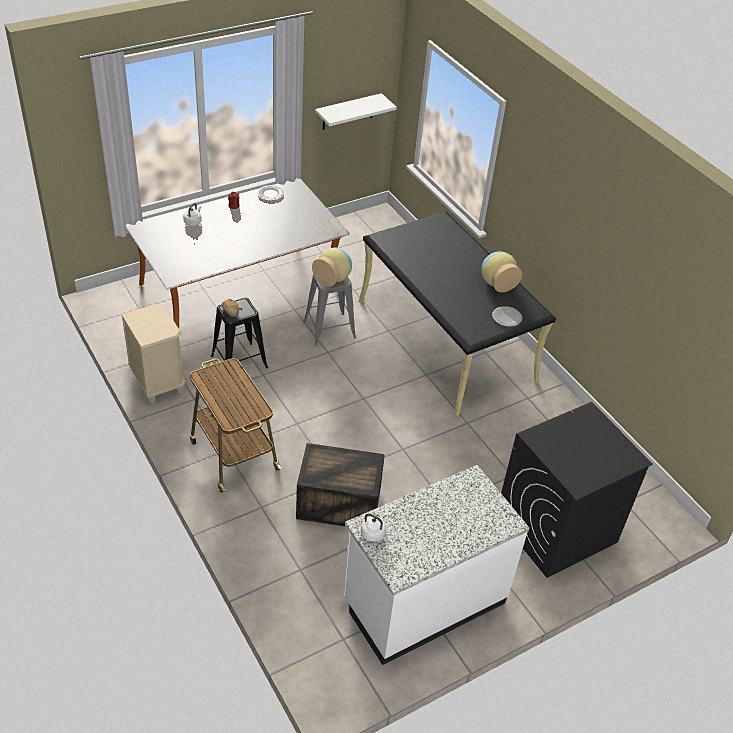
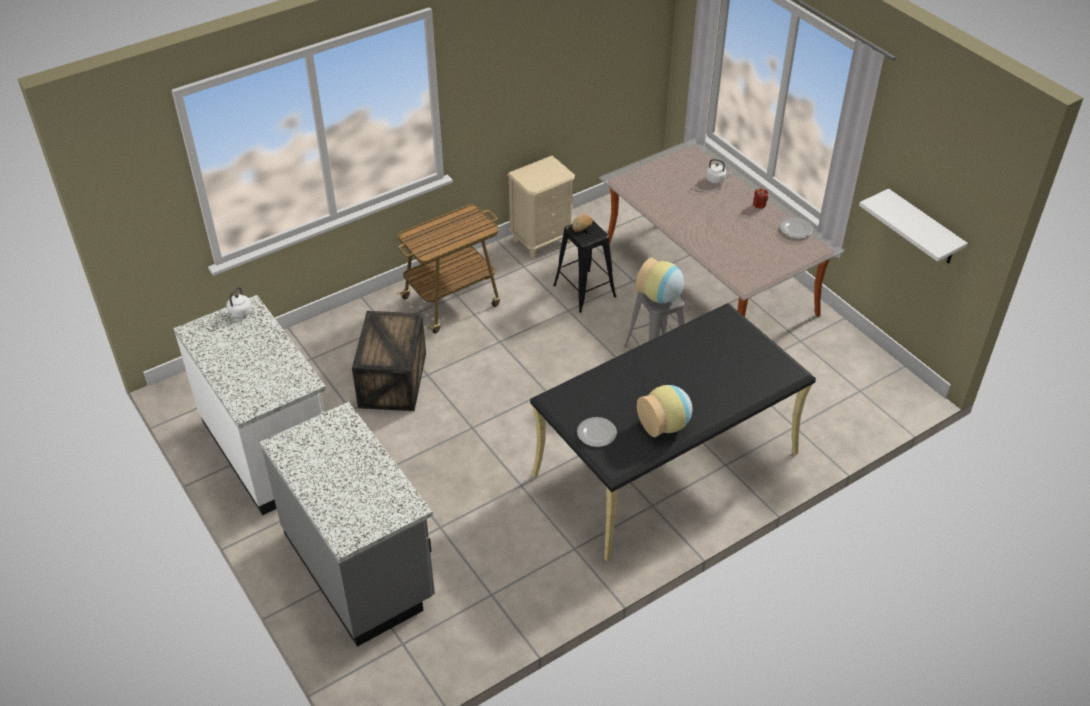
camera: 90 degrees right, 0 degrees up
(555, 529) = (360, 566): black washing machine -> grey counter

